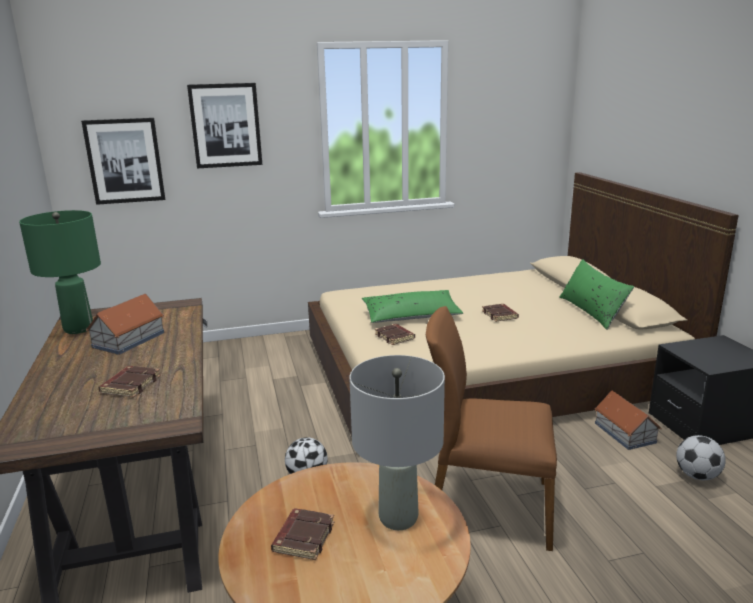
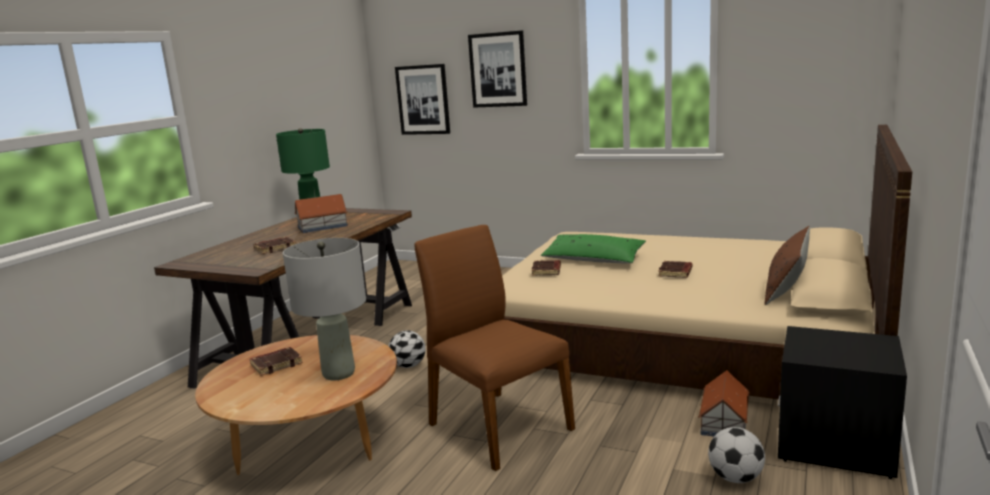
camera: 40 degrees right, 5 degrees down
(591, 311) = (787, 287): green pillow -> brown pillow

